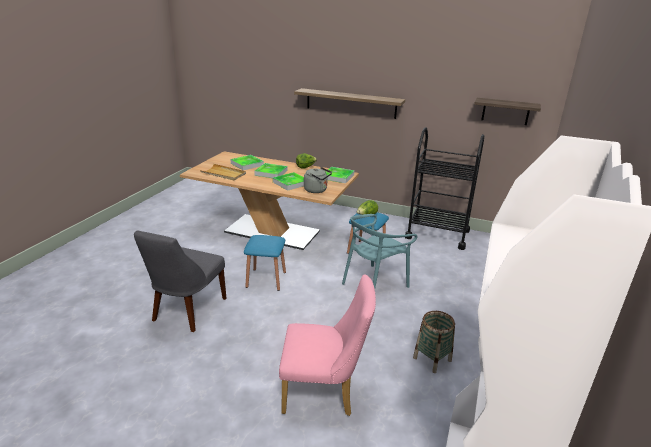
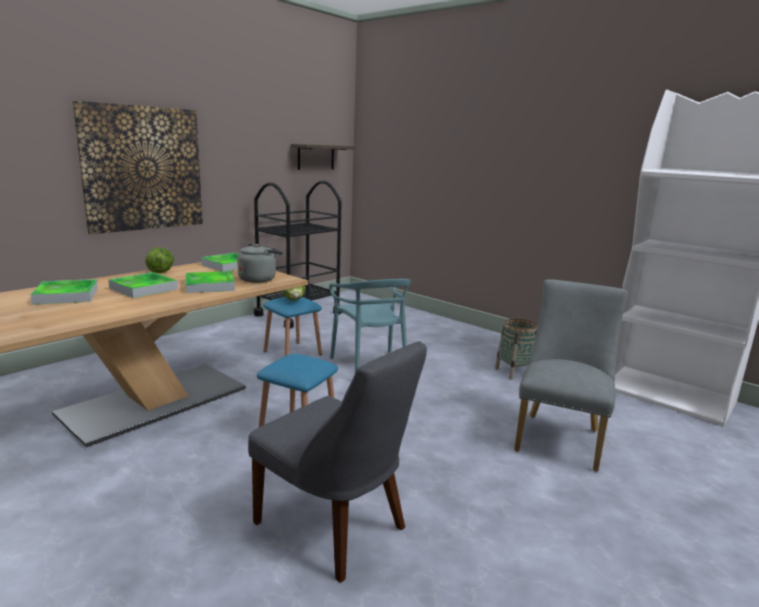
camera: 70 degrees left, 10 degrees down
(223, 174) = (78, 314): beige tray -> none
(325, 392) = (560, 437): pink chair -> grey chair
(350, 103) = (143, 168): shelf -> picture

